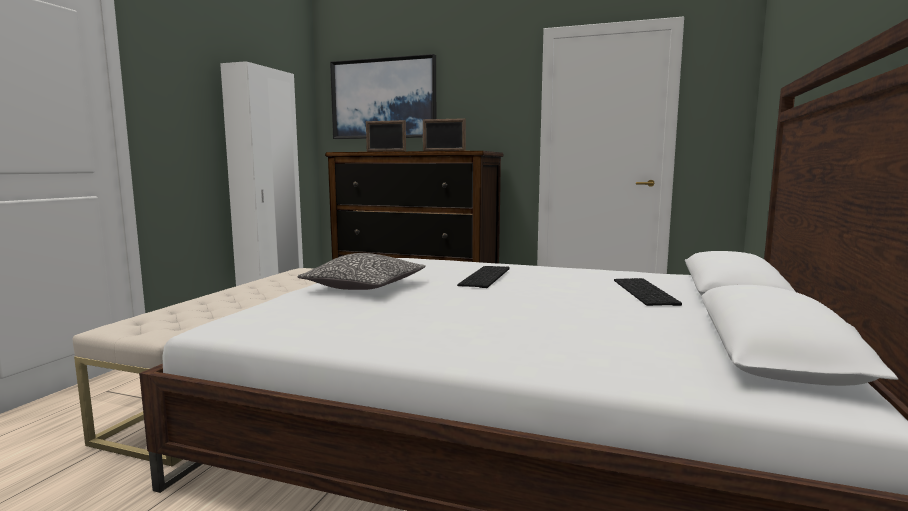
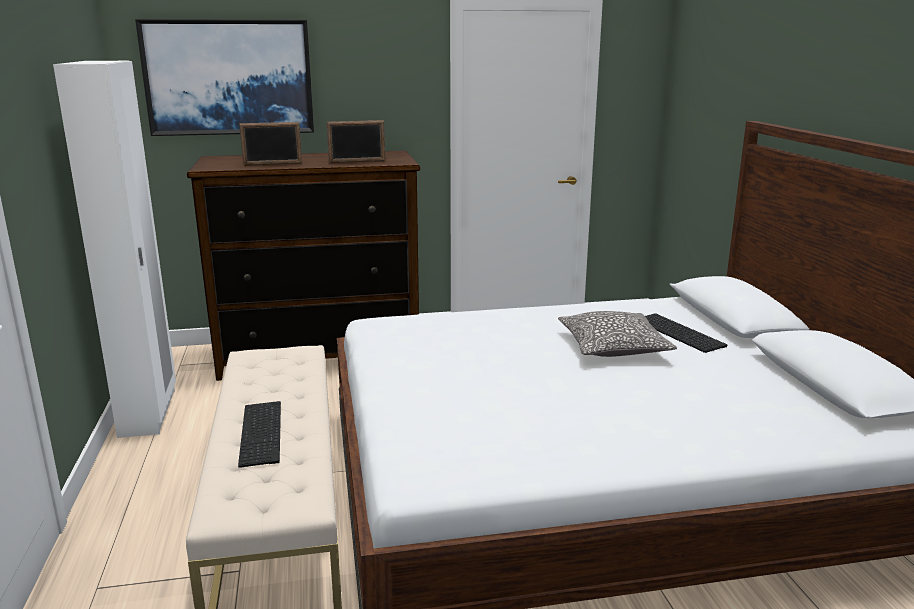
camera: 30 degrees left, 10 degrees up
(365, 287) = (439, 382): pillow -> pillow (613, 347)
(486, 277) = (531, 340): keyboard -> keyboard (263, 433)

